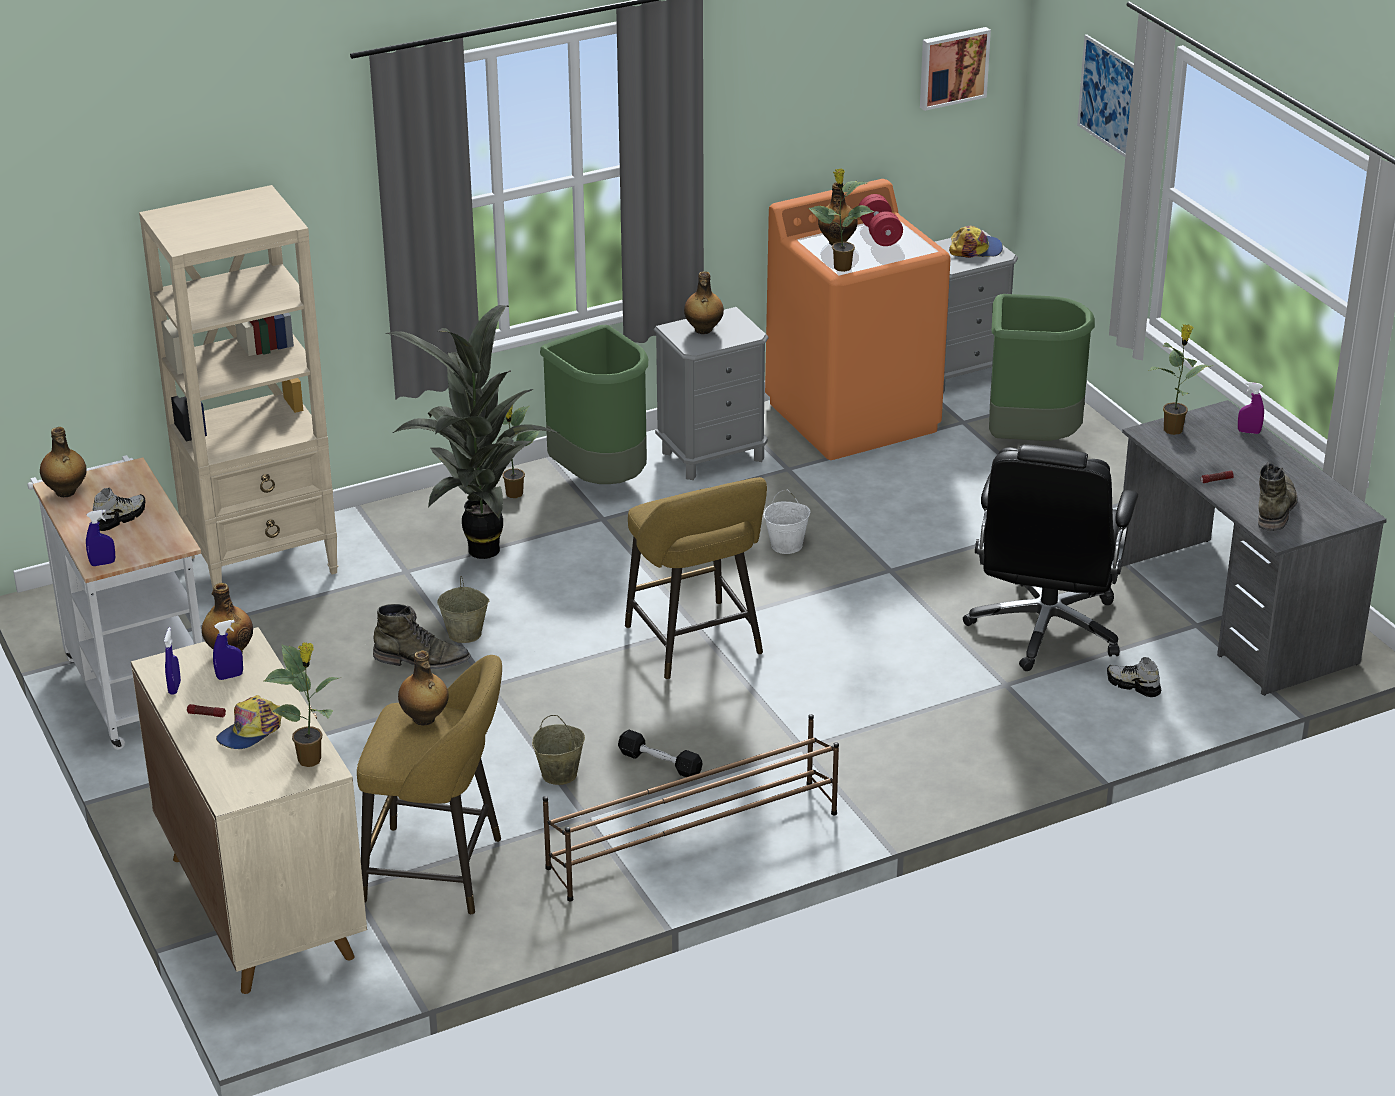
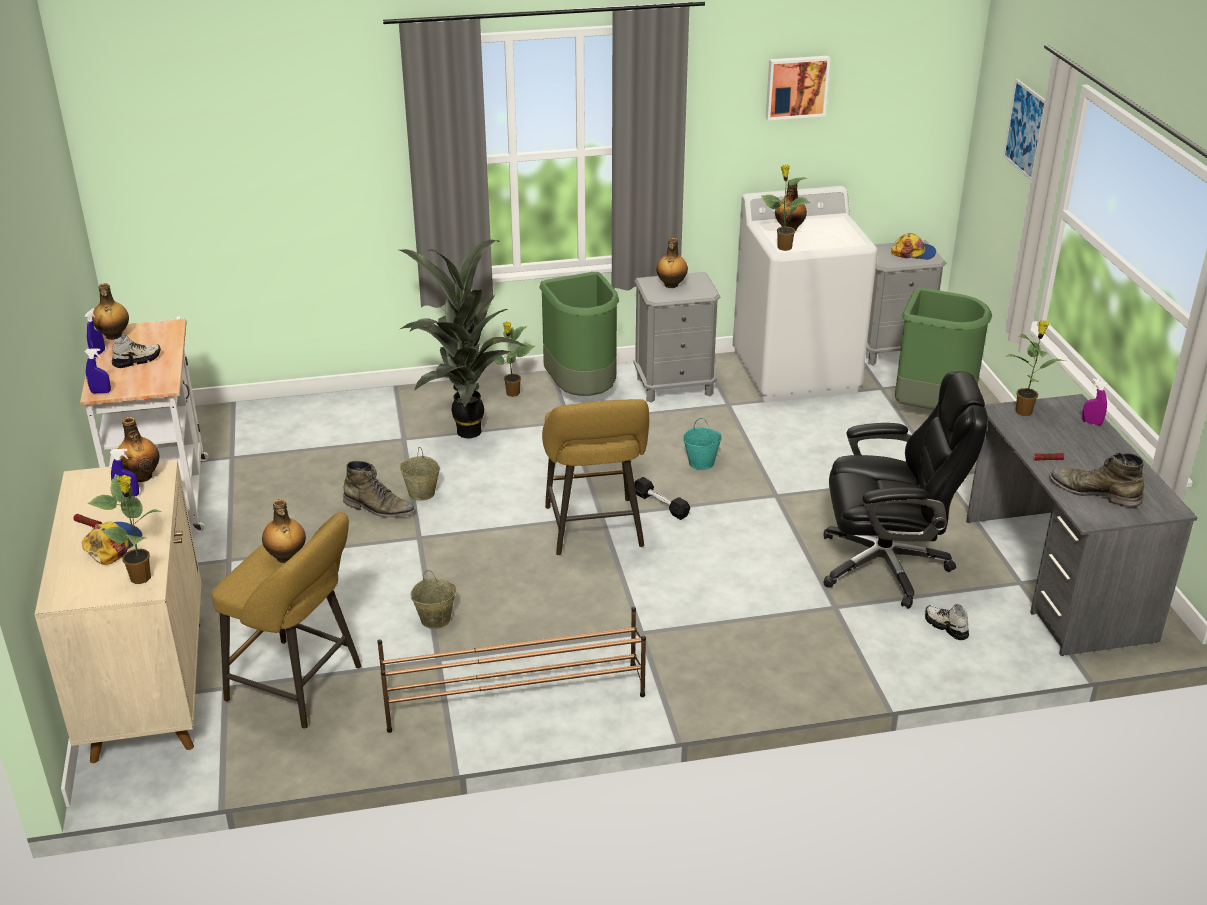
camera: 15 degrees right, 0 degrees up
(174, 688) = (80, 498): blue spray bottle -> blue spray bottle (98, 353)
(251, 731) = (112, 545): cap -> cap turned 150 degrees clockwise
(263, 564) = (305, 418): beige bookcase -> none
(660, 763) = (519, 625): black dumbbell -> black dumbbell (661, 505)
(787, 545) = (702, 463): white bucket -> turquoise bucket
(854, 416) = (796, 372): orange washing machine -> white washing machine
(879, 234) = (826, 227): red dumbbell -> none
(952, 67) = (908, 101): picture -> picture (796, 86)
(1045, 629) = (887, 565): black office chair -> black office chair turned 120 degrees counterclockwise
(1275, 508) = (1094, 492): green boot -> green boot turned 90 degrees counterclockwise

